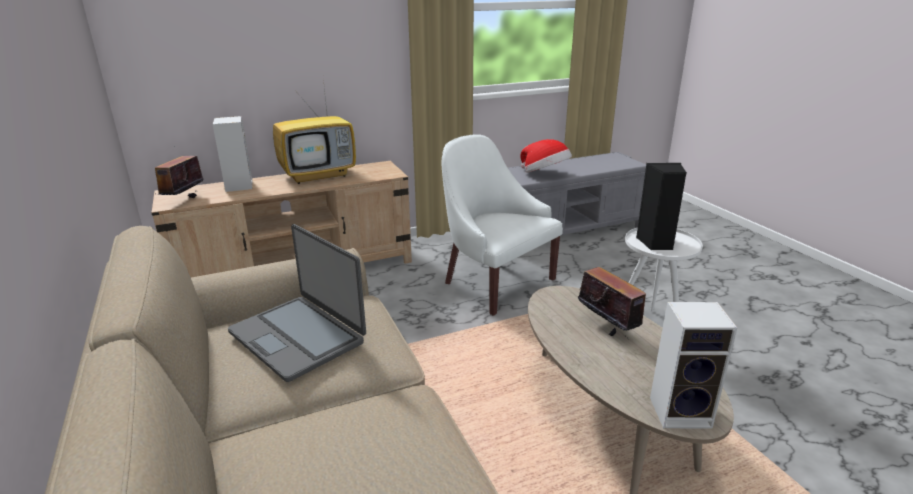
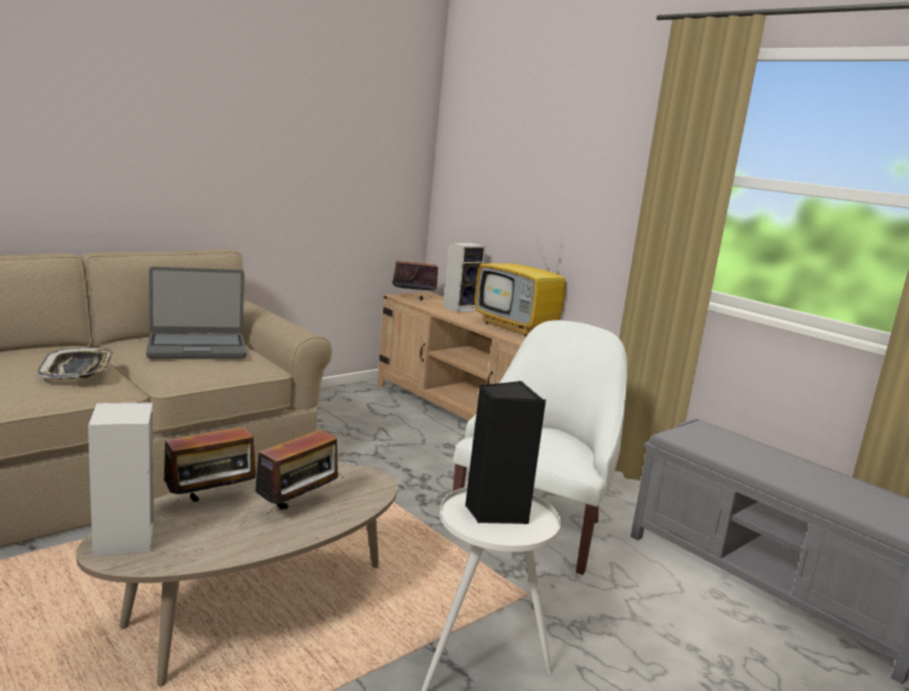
camera: 70 degrees right, 10 degrees down
(298, 337) = (197, 347): laptop -> laptop turned 135 degrees counterclockwise
(370, 425) = (78, 370): none -> tray
(545, 174) = (727, 452): hat -> none
(605, 368) = (211, 502): none -> radio

